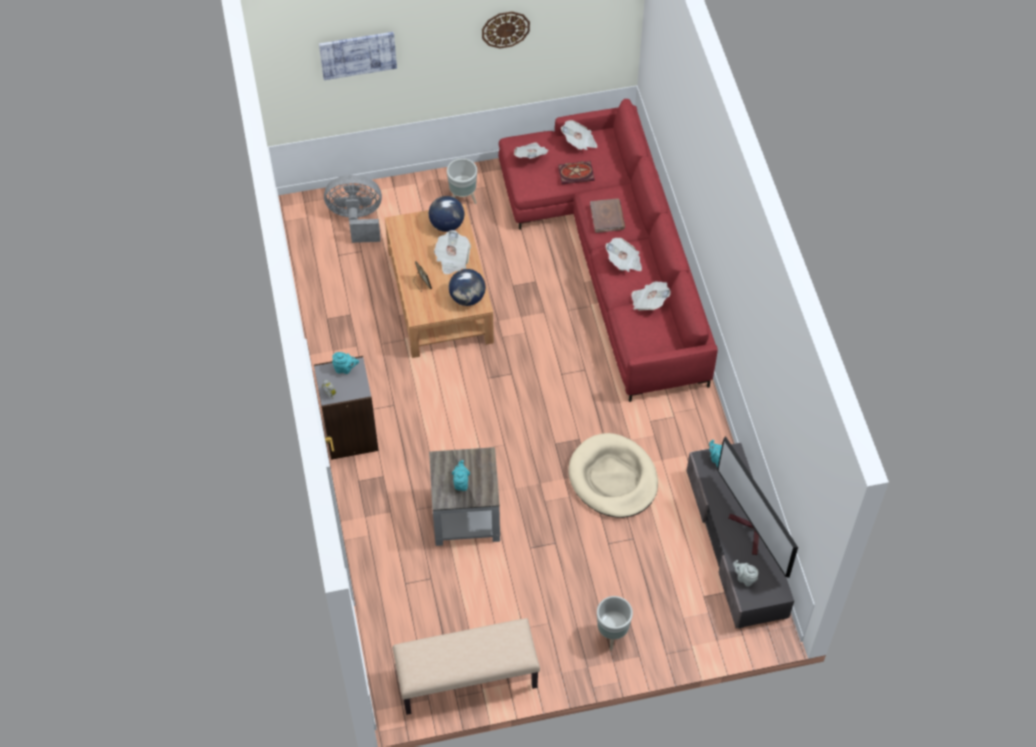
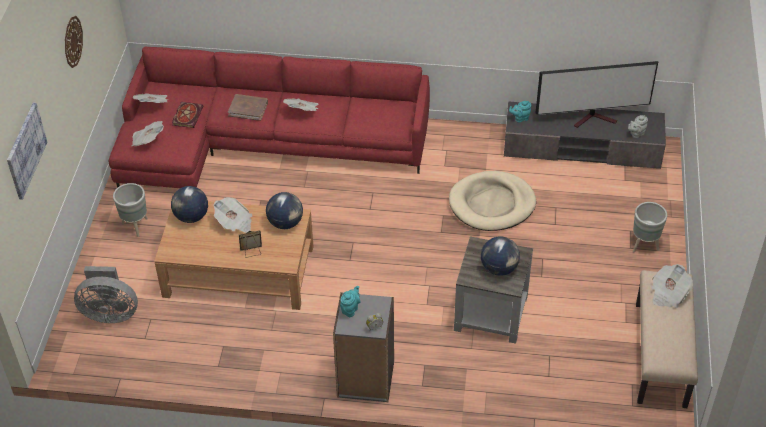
camera: 70 degrees left, 10 degrees down
(357, 220) = (110, 313): grey fan -> grey fan turned 105 degrees counterclockwise
(461, 482) = (499, 268): turquoise teapot -> globe
(649, 302) = (352, 108): newspaper -> newspaper (668, 294)

